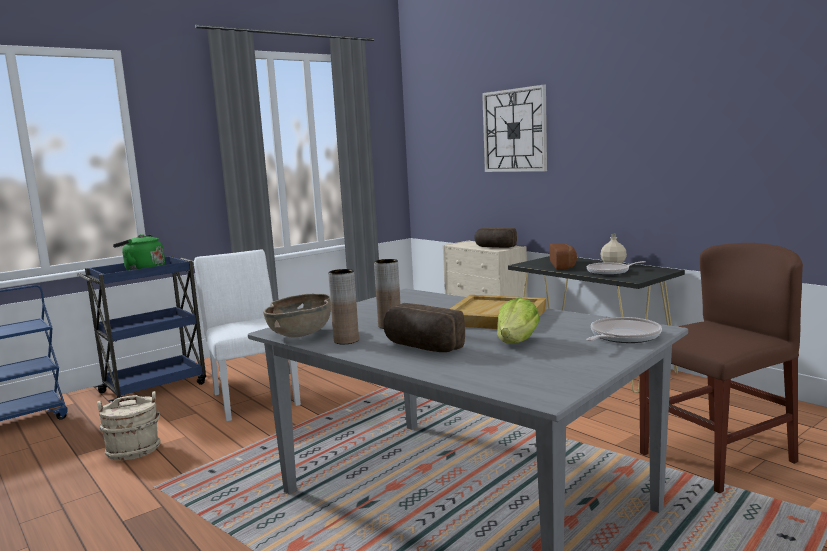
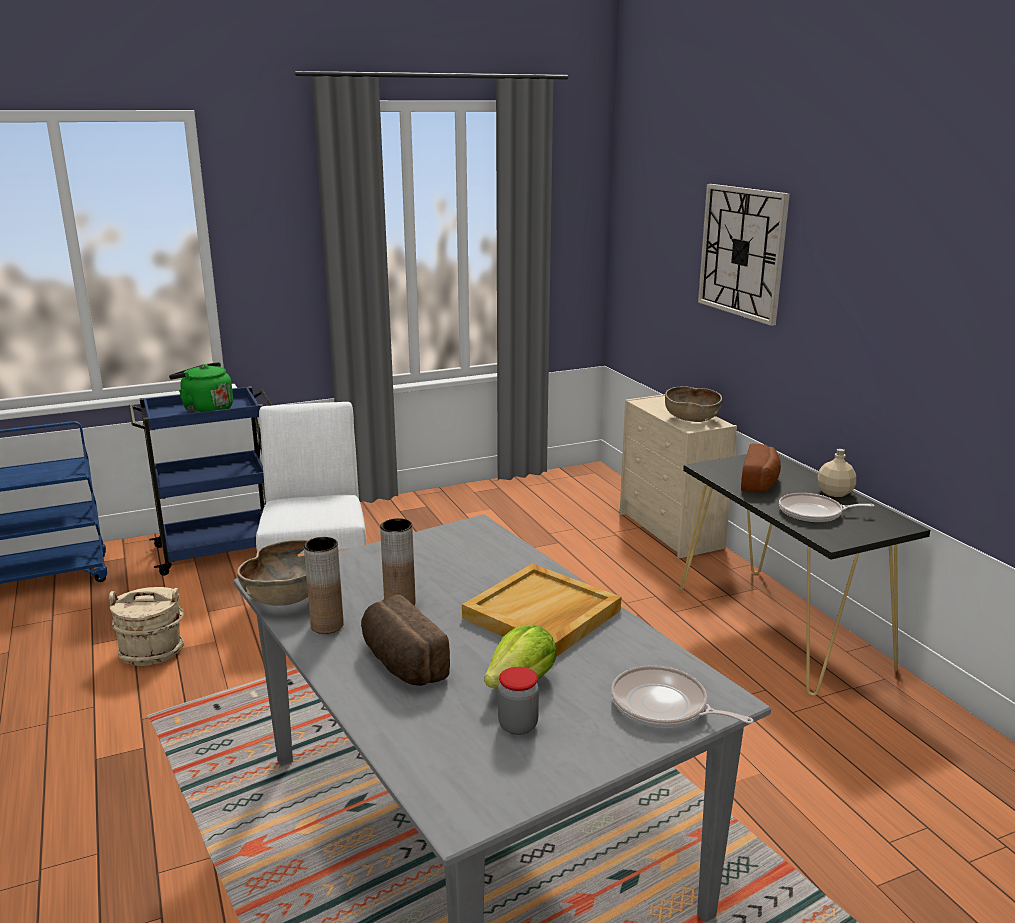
camera: 15 degrees right, 10 degrees up
(495, 247) = (691, 419): bread -> brown bowl
(537, 357) = (518, 725): none -> jar
(622, 337) = (663, 706): frying pan -> frying pan turned 120 degrees counterclockwise
(716, 457) = (848, 846): brown chair -> none

